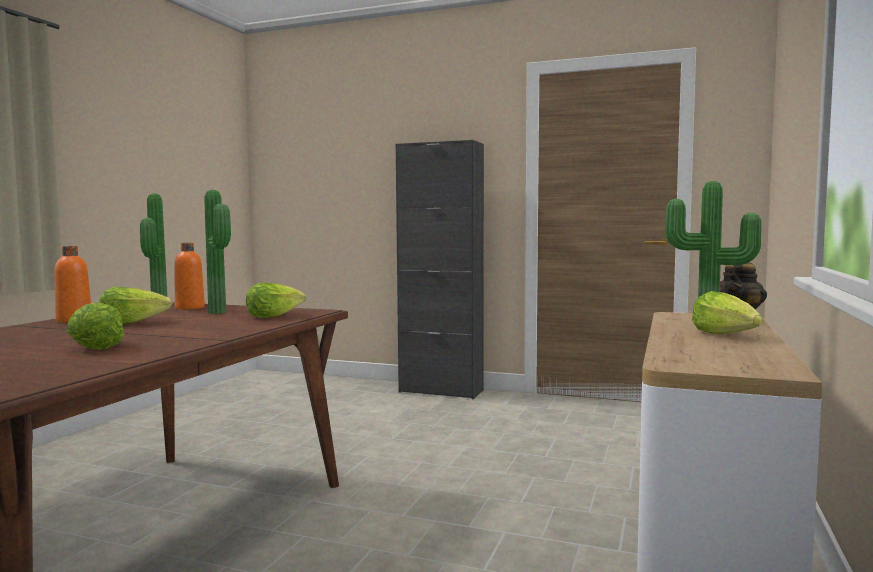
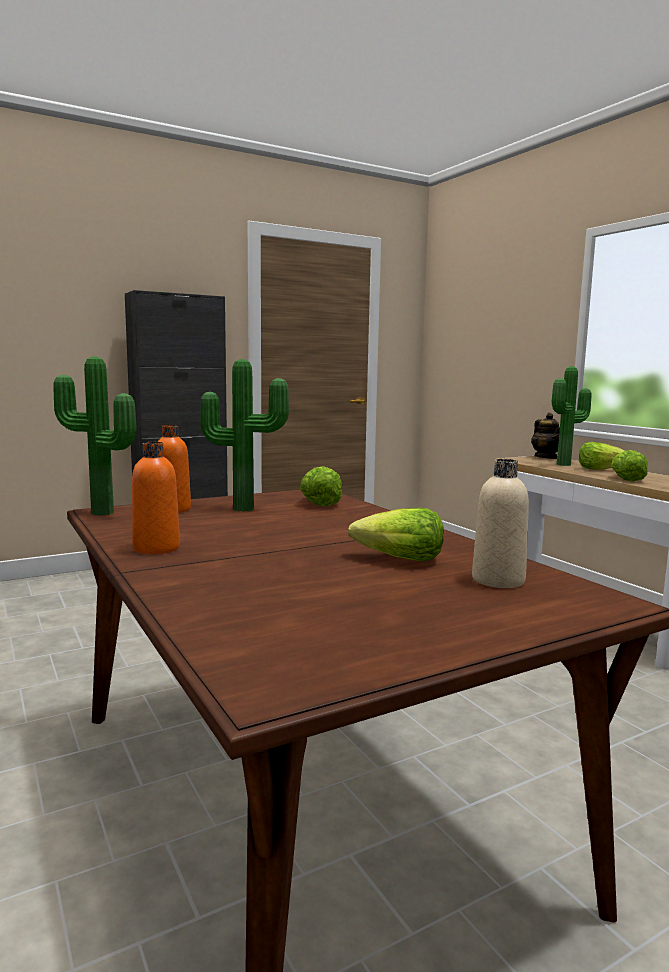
camera: 50 degrees left, 5 degrees up
(53, 365) = (498, 580): none -> beige bottle
(133, 323) = (246, 535): lettuce -> lettuce (626, 479)

